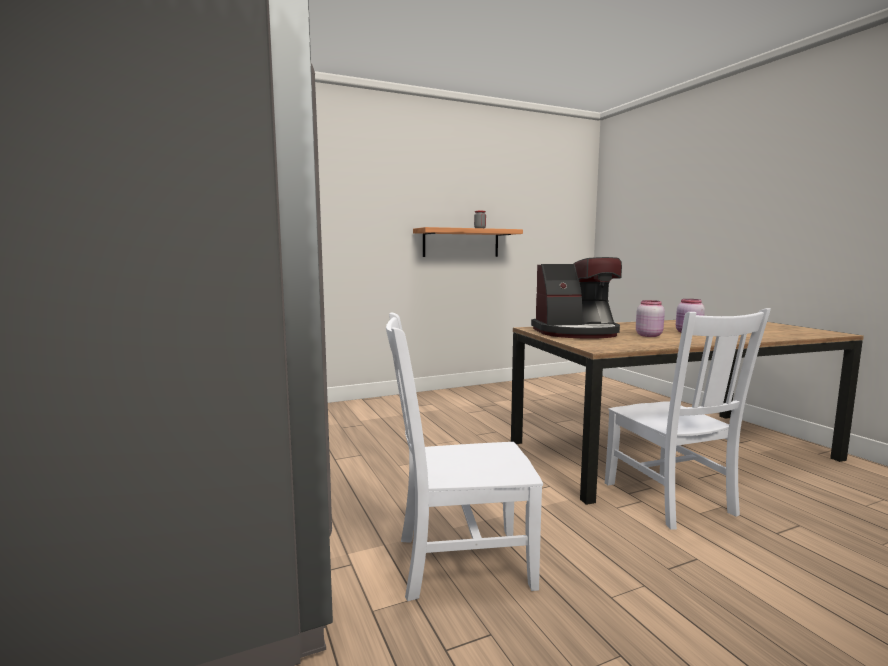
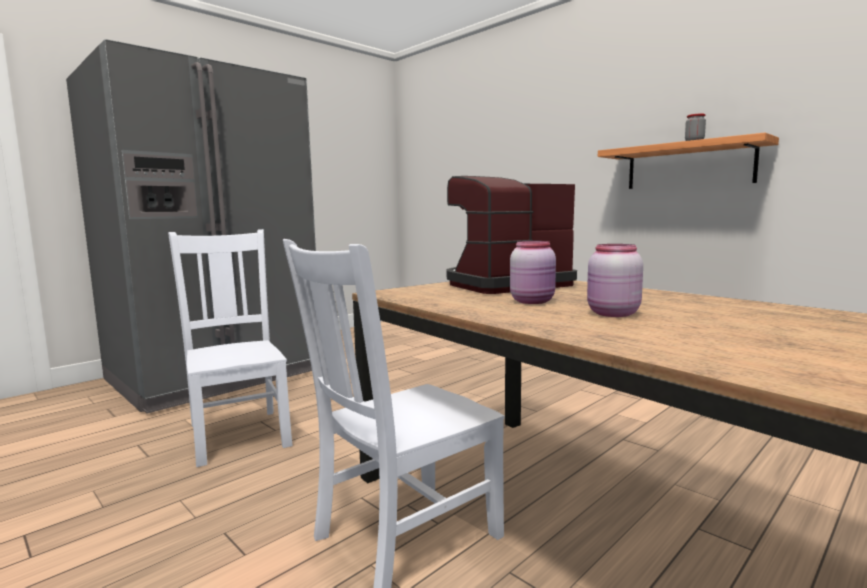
camera: 70 degrees right, 0 degrees up
(576, 332) = (505, 285): coffee machine -> coffee machine turned 90 degrees clockwise

